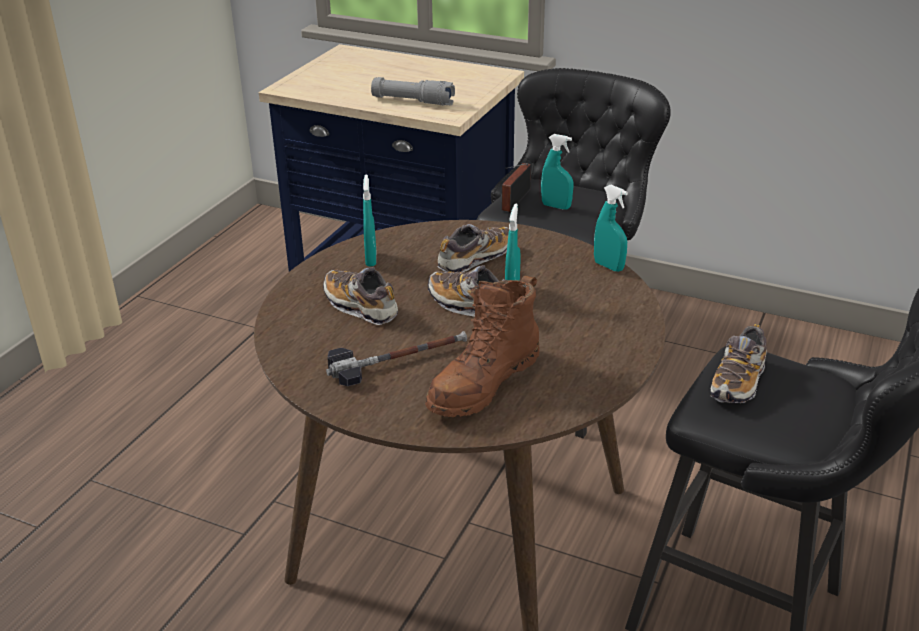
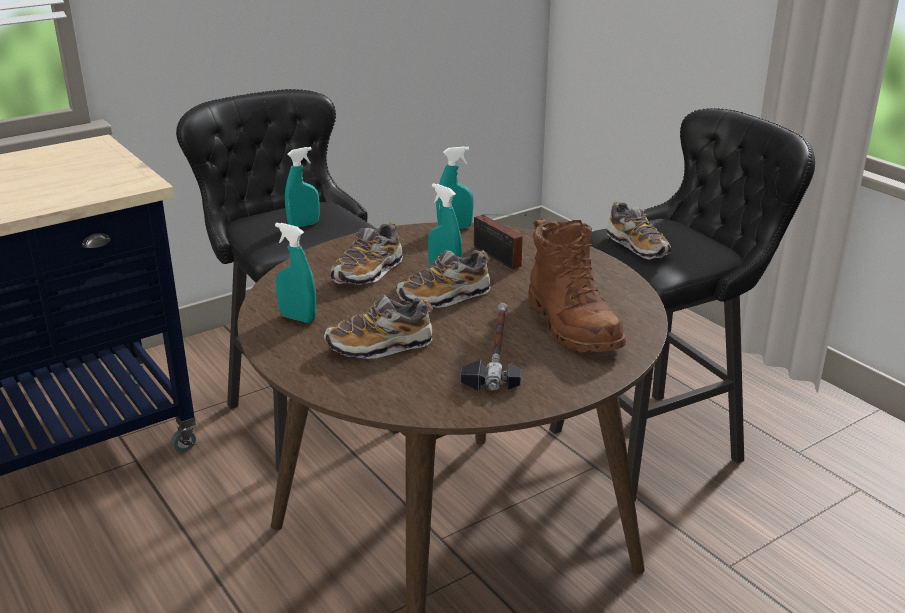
camera: 60 degrees left, 5 degrees down
(413, 101) = (74, 189): grey flashlight -> none
(475, 259) = (368, 272): shoe -> shoe turned 135 degrees counterclockwise
(514, 201) = (265, 237): radio -> radio (498, 258)

